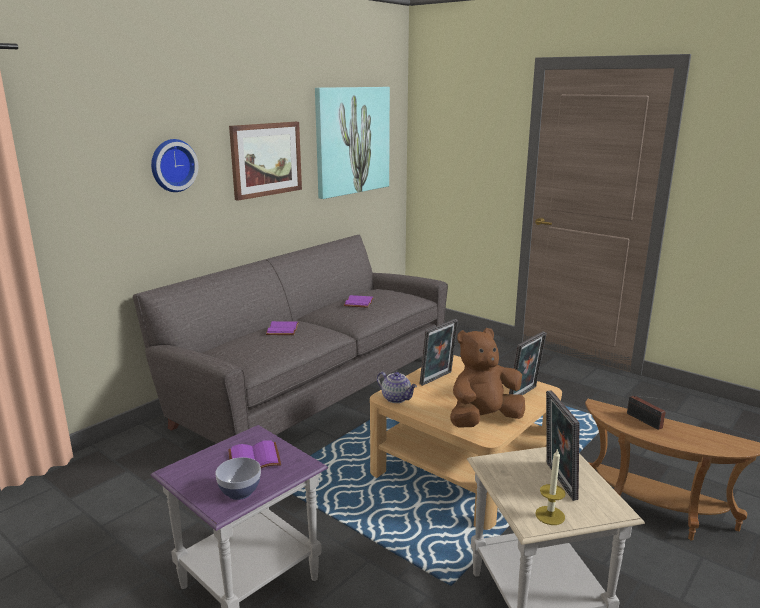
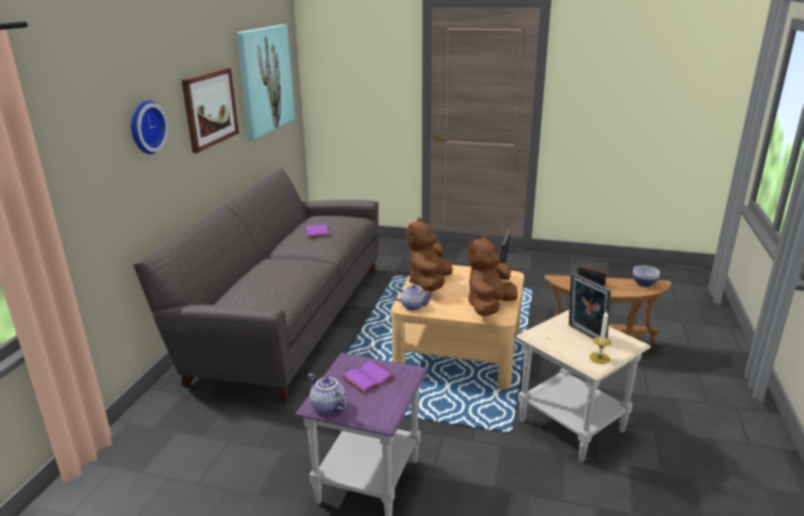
camera: 25 degrees left, 5 degrees up
(184, 475) = (327, 406): none -> teapot
(239, 492) = (384, 404): bowl -> bowl (644, 283)
(283, 330) = (276, 269): purple book -> none
(437, 379) = (429, 284): picture frame -> brown plush toy

